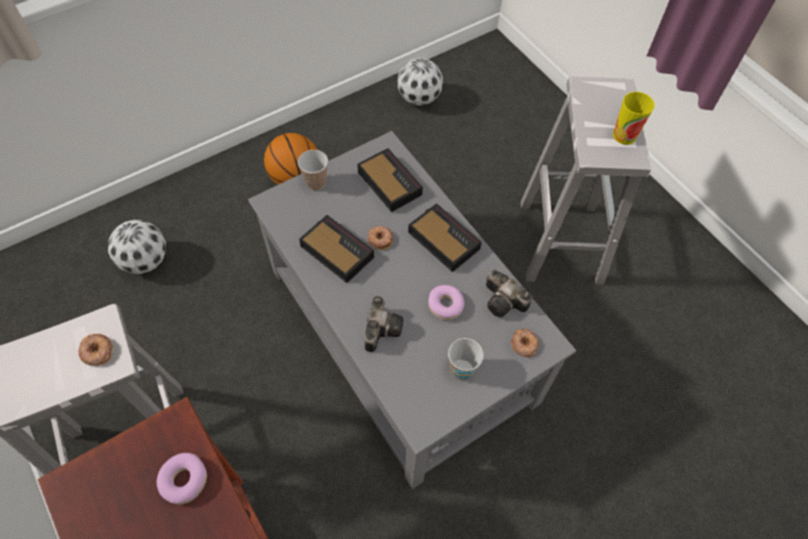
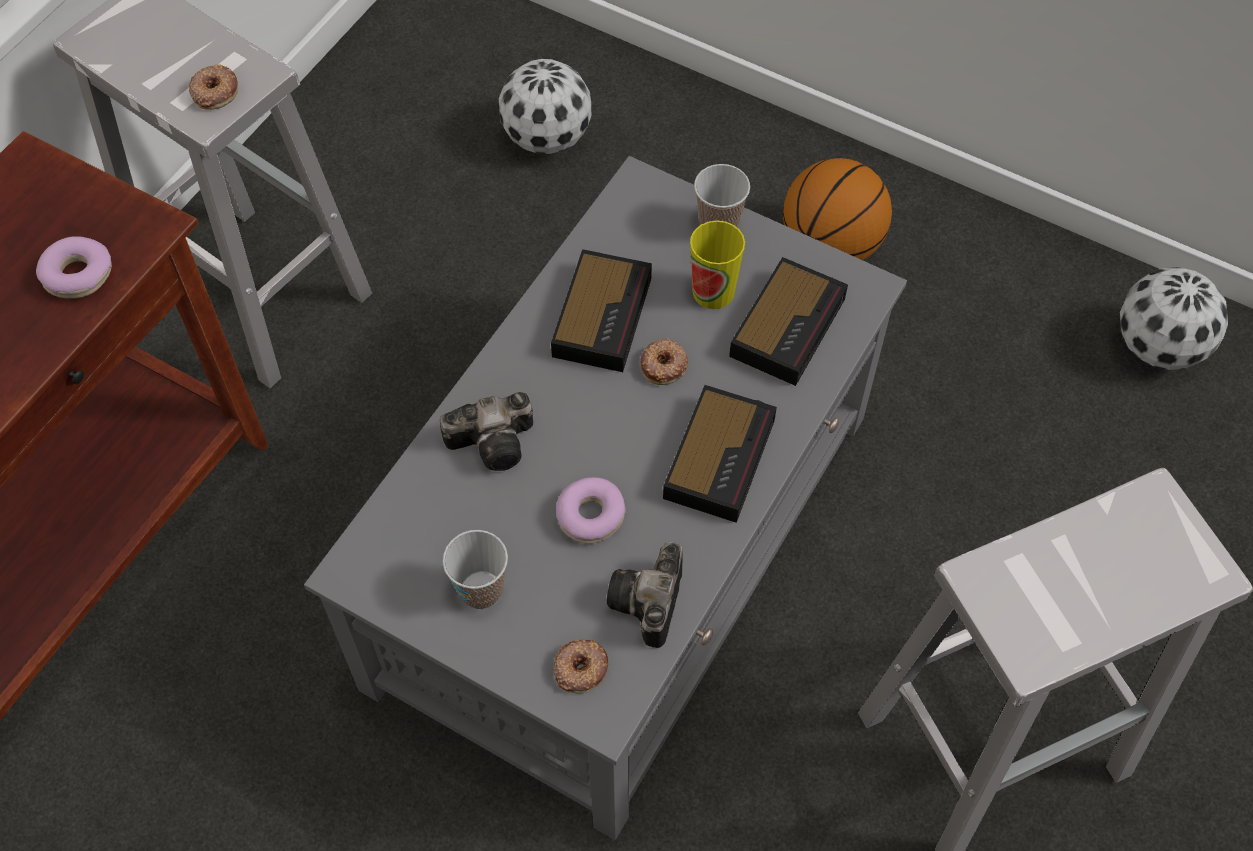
camera: 65 degrees right, 0 degrees up
(624, 135) = (1077, 619): cup -> cup (713, 292)

